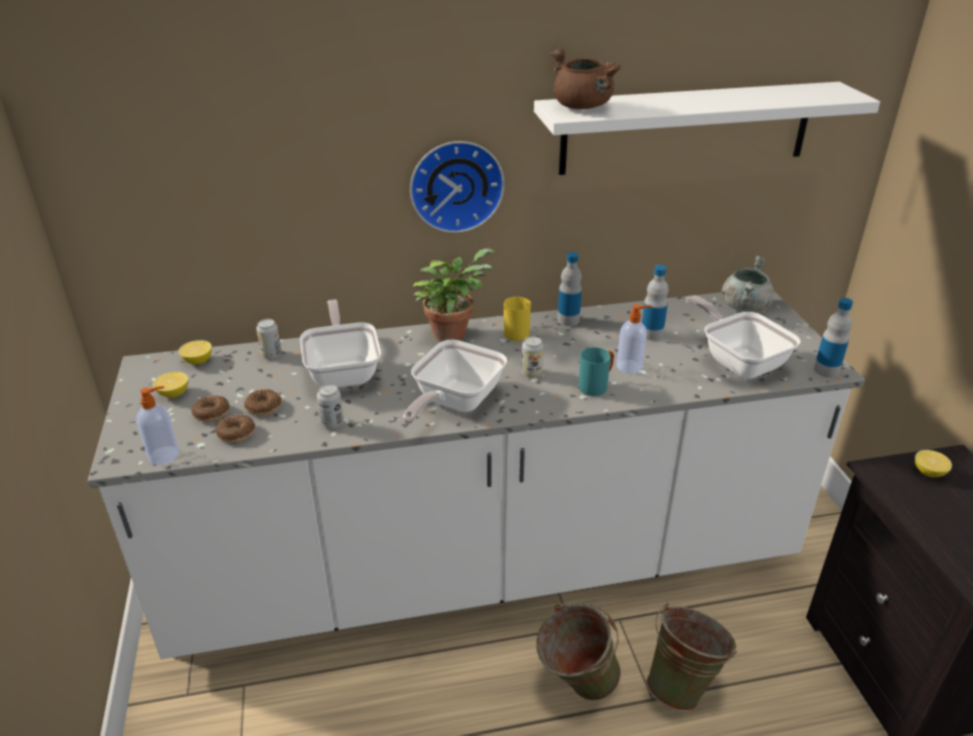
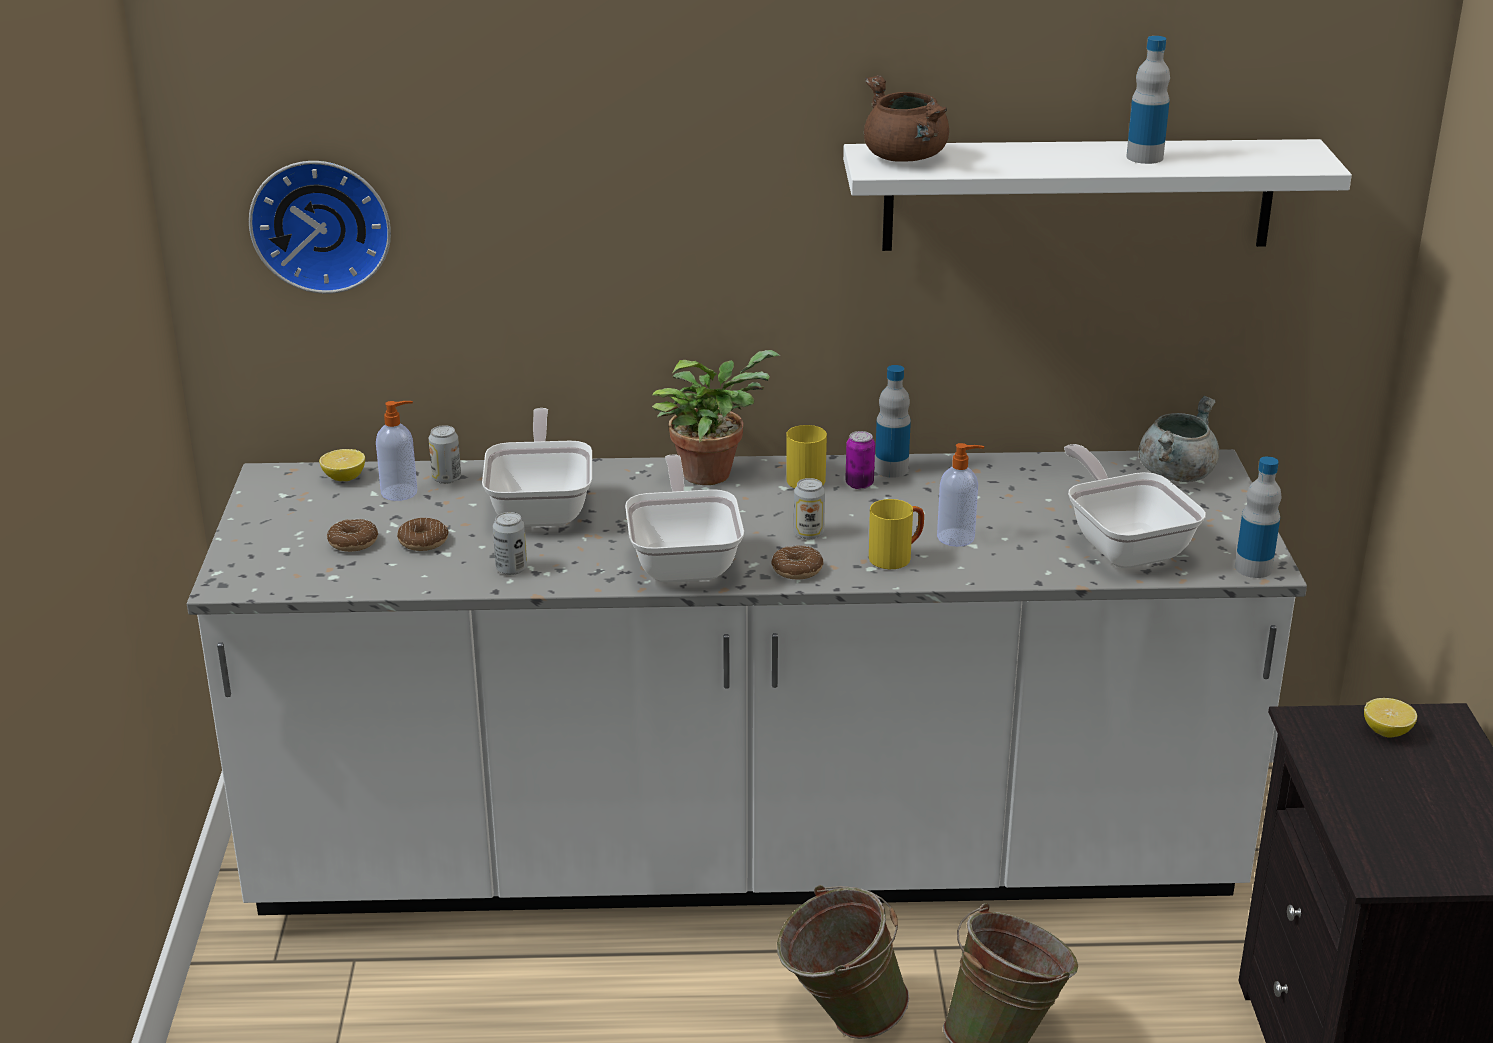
camera: 10 degrees right, 5 degrees down
(165, 455) = (286, 584): soap dispenser -> soap dispenser (400, 492)
(174, 394) = (306, 515): lemon -> none
(236, 433) = (382, 569): donut -> donut (797, 570)
(454, 403) = (684, 560): frying pan -> frying pan turned 135 degrees clockwise
(456, 185) = (729, 255): wall clock -> wall clock (321, 223)
(551, 333) = (859, 484): none -> can
(596, 386) = (896, 557): turquoise mug -> yellow mug
(651, 334) = (1010, 498): bottle -> bottle (1144, 157)

